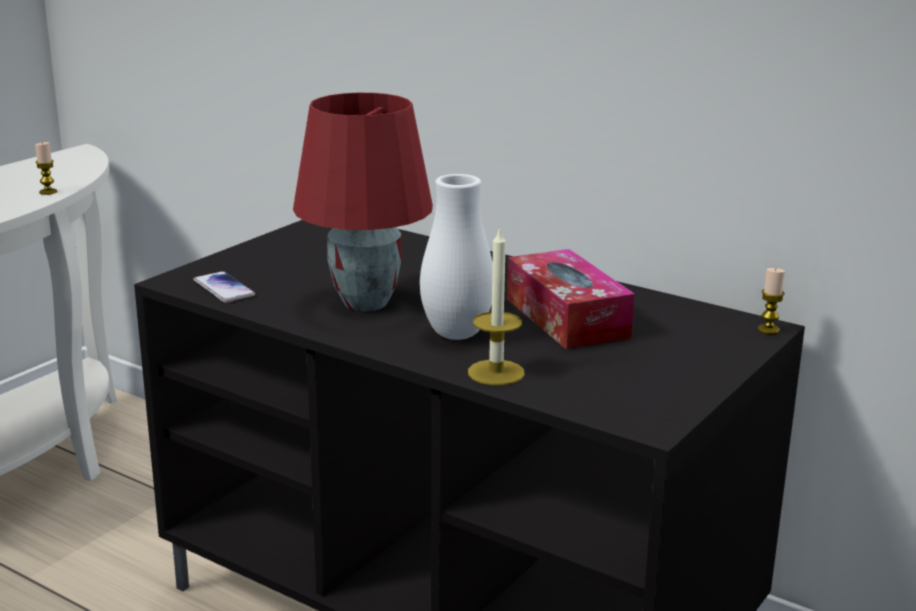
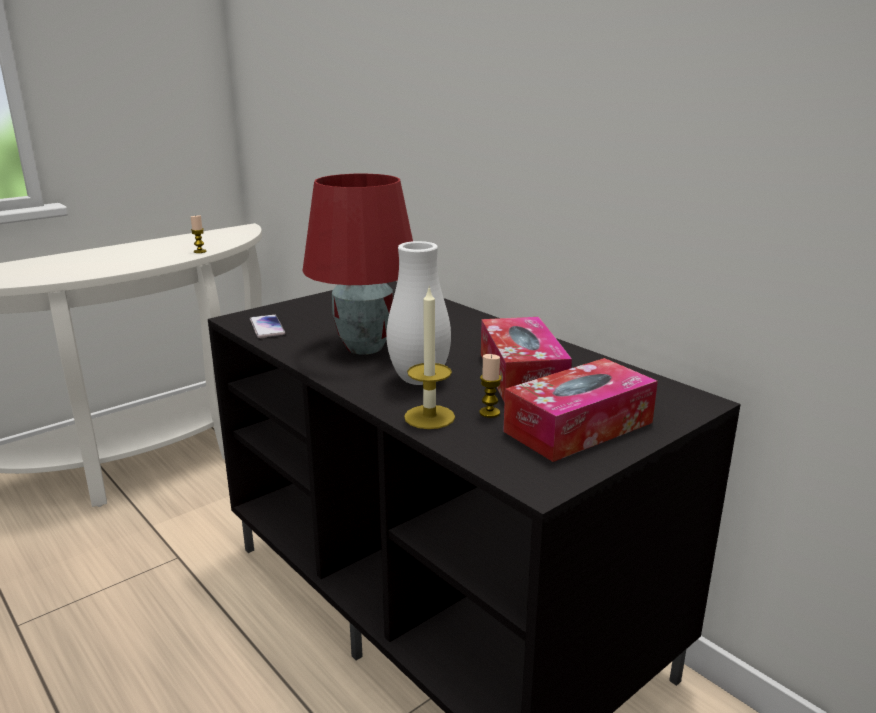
camera: 15 degrees right, 0 degrees up
(657, 366) = (578, 427): none -> tissue box
(768, 330) = (702, 404): candle -> candle (489, 413)

